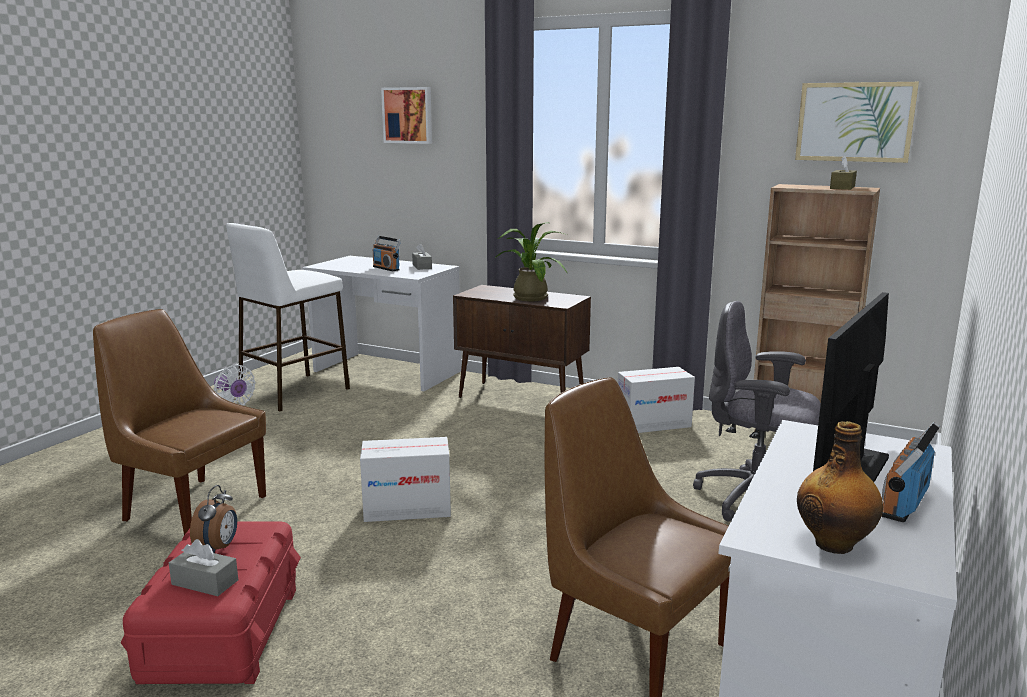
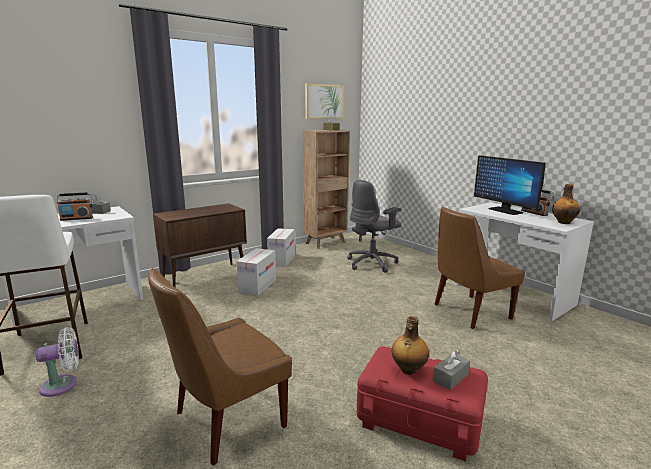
camera: 65 degrees left, 0 degrees up
(218, 548) = (408, 370): alarm clock -> bottle
(407, 509) = (312, 335): cardboard box -> cardboard box (257, 286)
(408, 115) = (50, 91): picture -> none
(529, 297) = (206, 210): potted plant -> none

